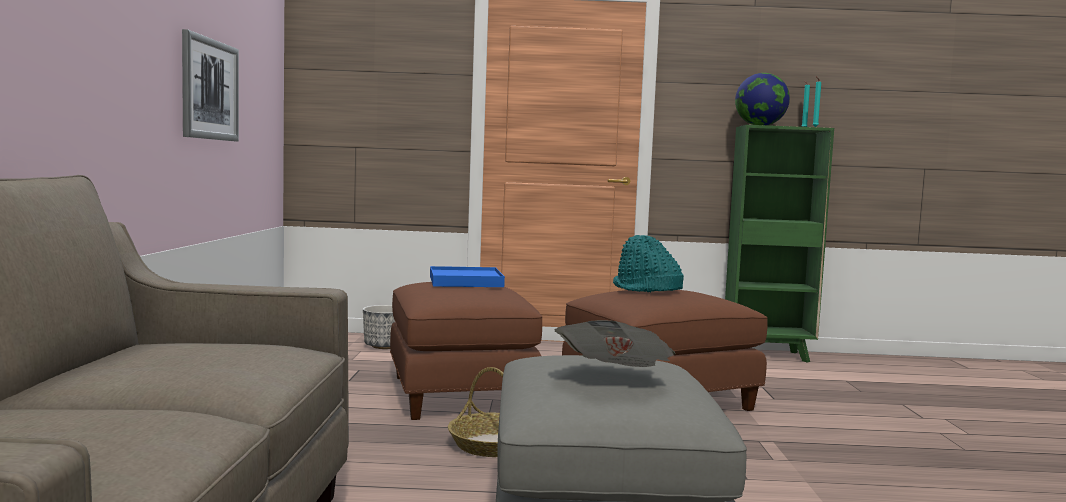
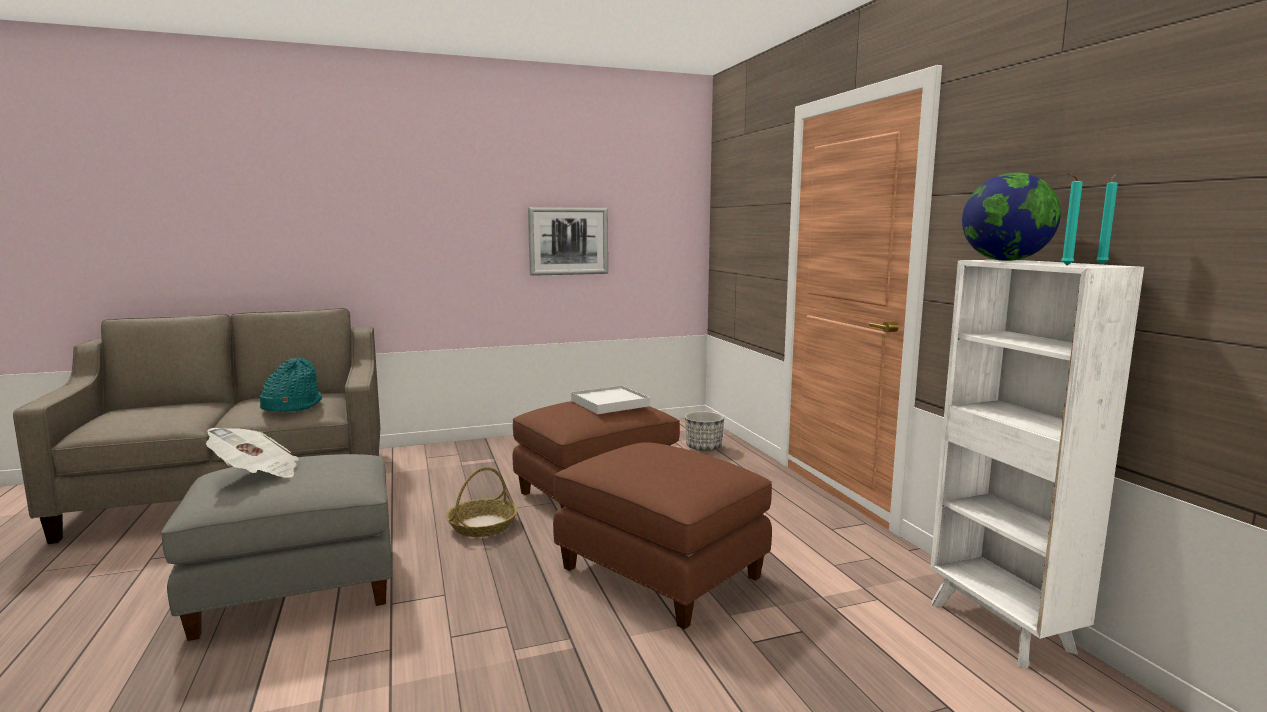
camera: 70 degrees right, 5 degrees up
(465, 281) = (609, 403): blue tray -> white tray
(646, 289) = (663, 451): turquoise hat -> turquoise hat (291, 406)
(768, 355) = (1002, 628): green bookcase -> white bookcase

